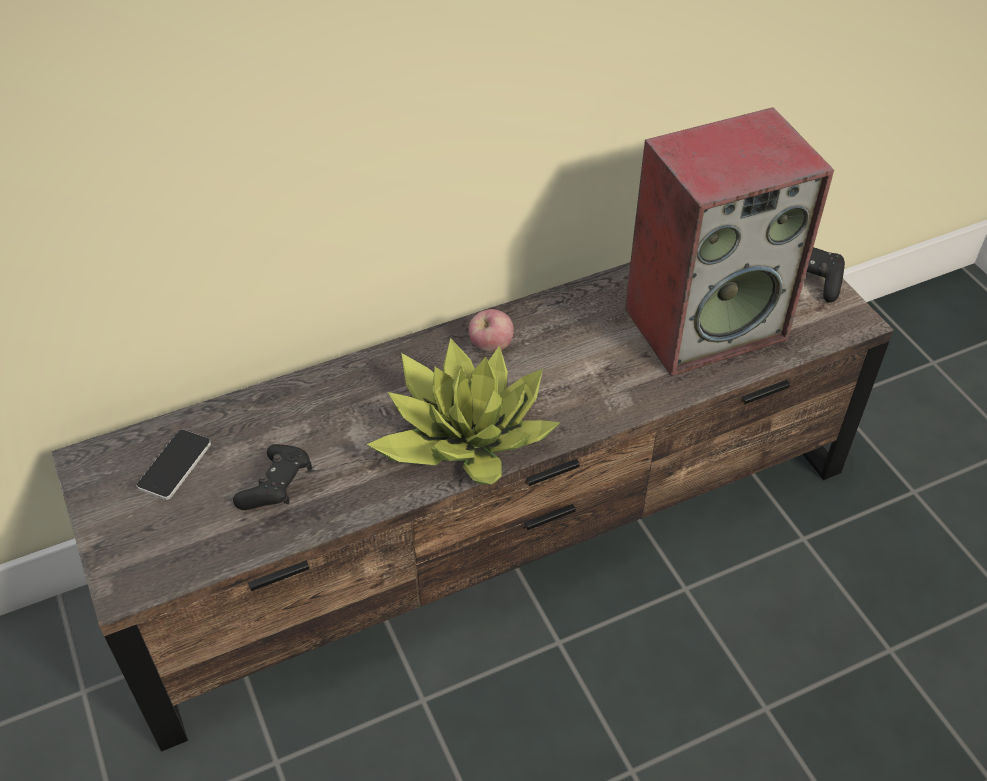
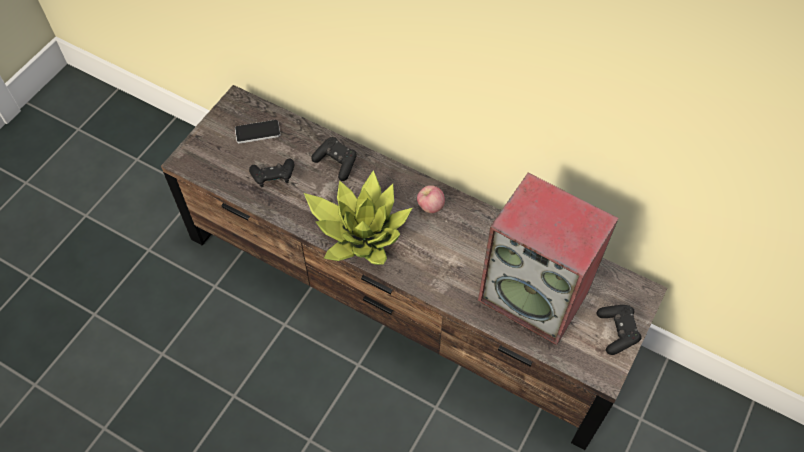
camera: 55 degrees right, 10 degrees up
(325, 403) = (336, 163): none -> black game controller

